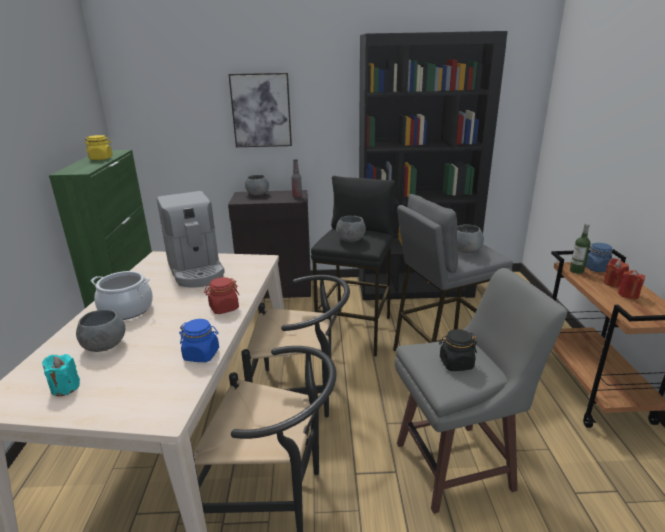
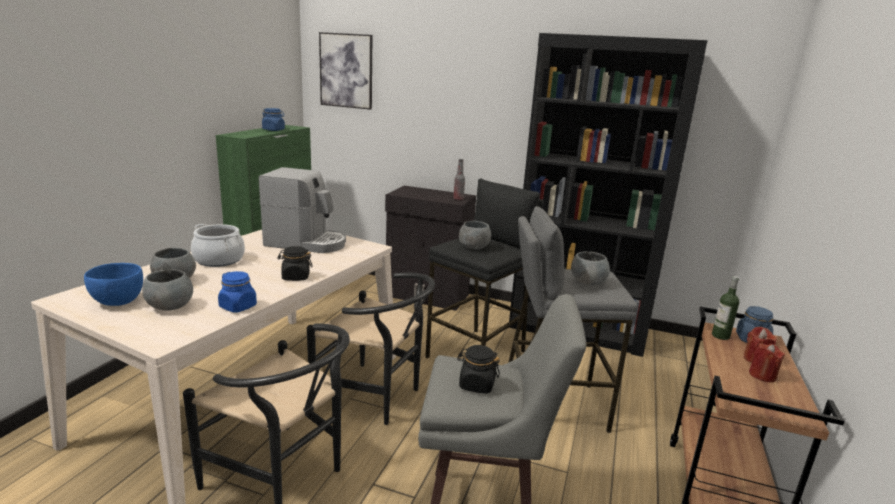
camera: 20 degrees right, 5 degrees down
(65, 387) = (117, 302): turquoise candle -> blue bowl
(101, 158) = (273, 130): yellow jar -> blue jar
(196, 270) = (306, 243): coffee machine -> coffee machine turned 75 degrees counterclockwise
(224, 308) = (295, 277): red jar -> black jar
(257, 194) = (422, 191): grey bowl -> grey bowl (170, 306)
(261, 110) = (441, 106): picture -> picture (346, 71)

